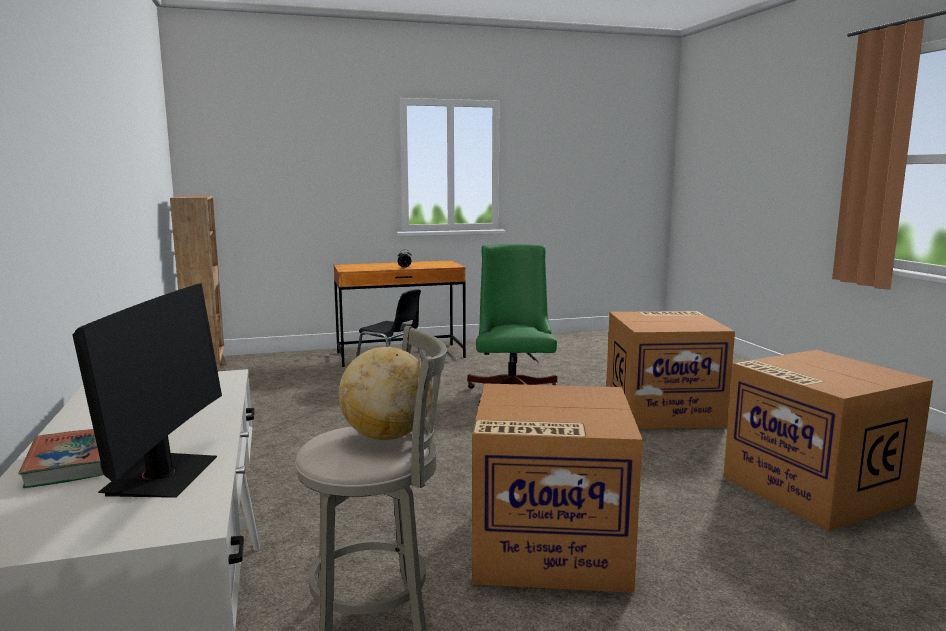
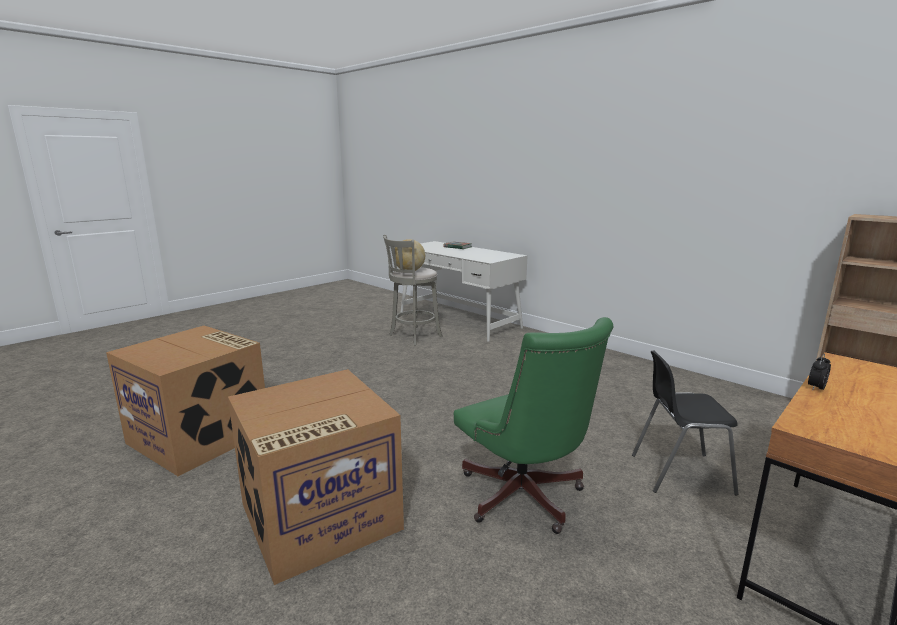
camera: 150 degrees right, 5 degrees up
(162, 476) = (431, 248): monitor -> none
(548, 546) = (371, 366): cardboard box -> none

